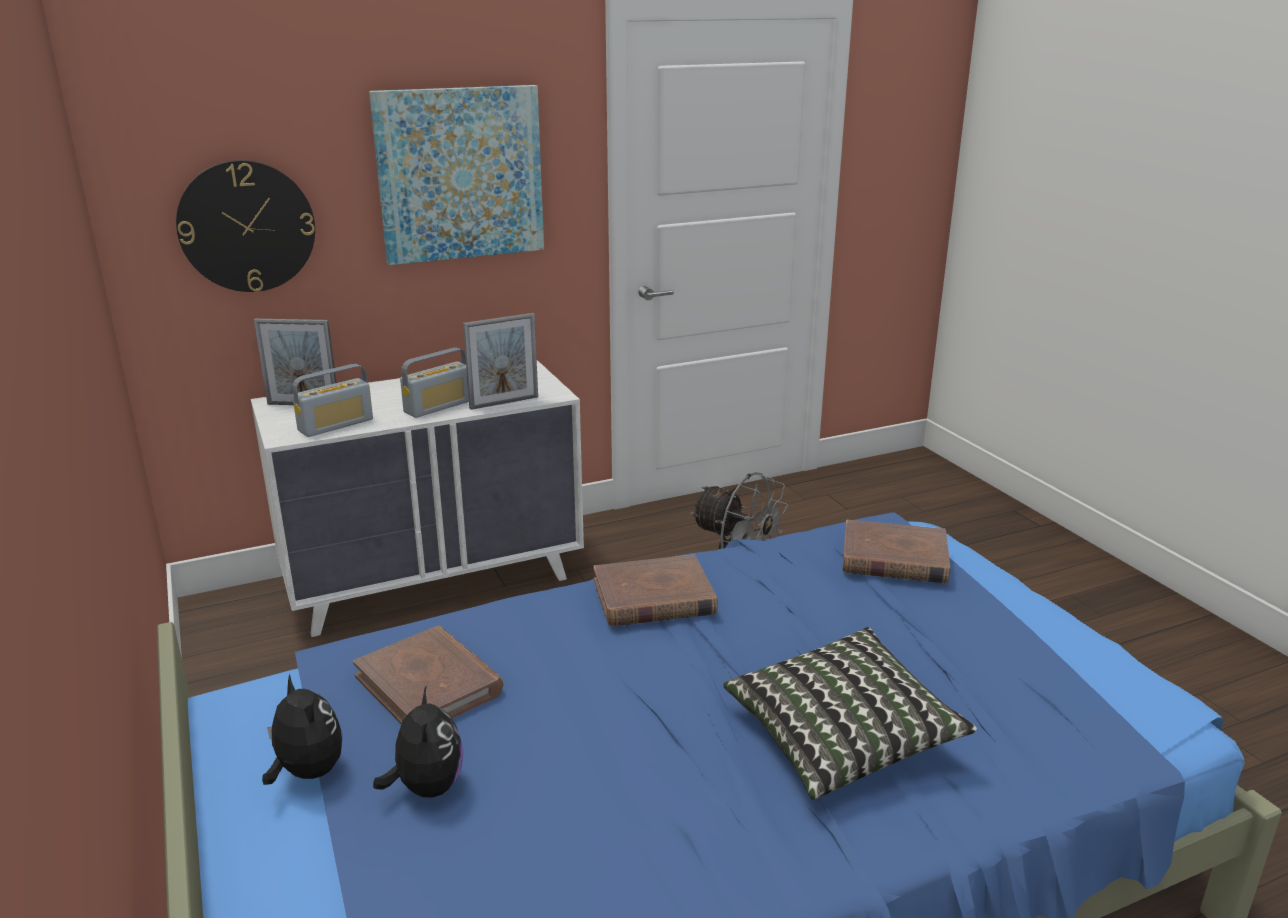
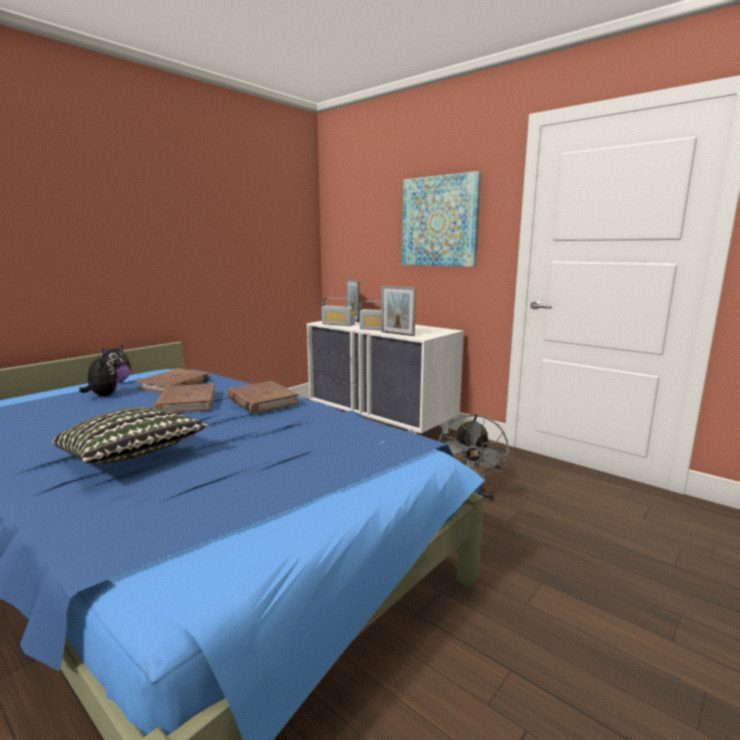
camera: 65 degrees right, 10 degrees down
(247, 226) = (359, 241): wall clock -> none
(427, 787) = (102, 396): plush toy -> plush toy turned 90 degrees counterclockwise
(894, 558) = (362, 446): brown book -> brown book (186, 402)

